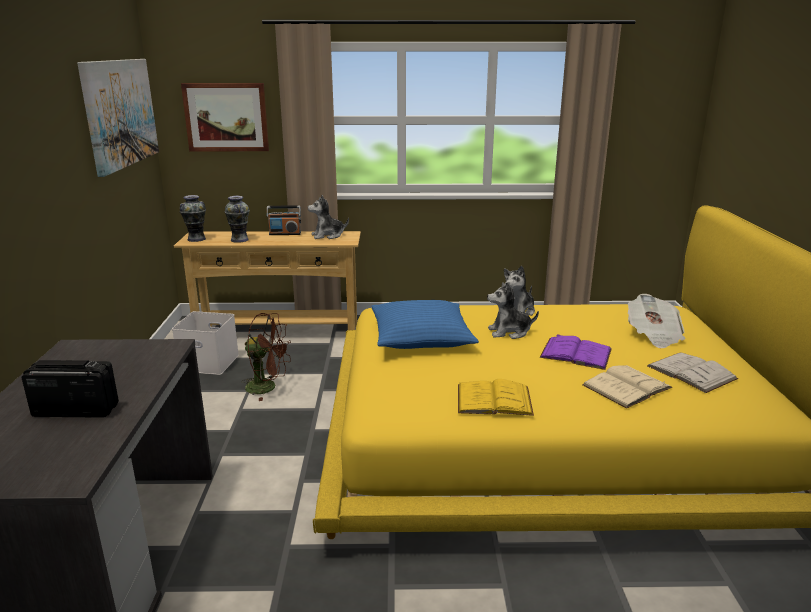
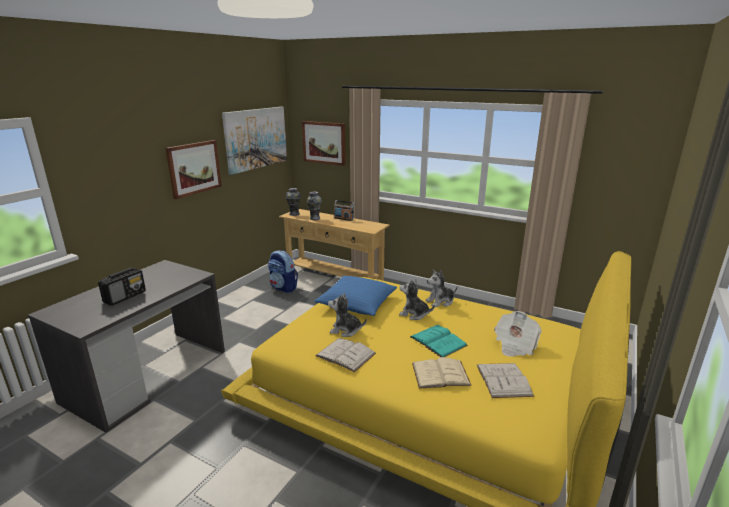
camera: 30 degrees right, 0 degrees up
(55, 165) = (194, 168): none -> picture
(75, 410) = (125, 297): radio -> radio turned 90 degrees clockwise
(210, 362) = (283, 288): white storage box -> backpack
(268, 387) = (296, 311): brown fan -> none
(328, 235) = (365, 224): plush toy -> plush toy (345, 330)
(494, 399) = (345, 354): yellow book -> white book
(576, 353) = (438, 341): purple book -> turquoise book

